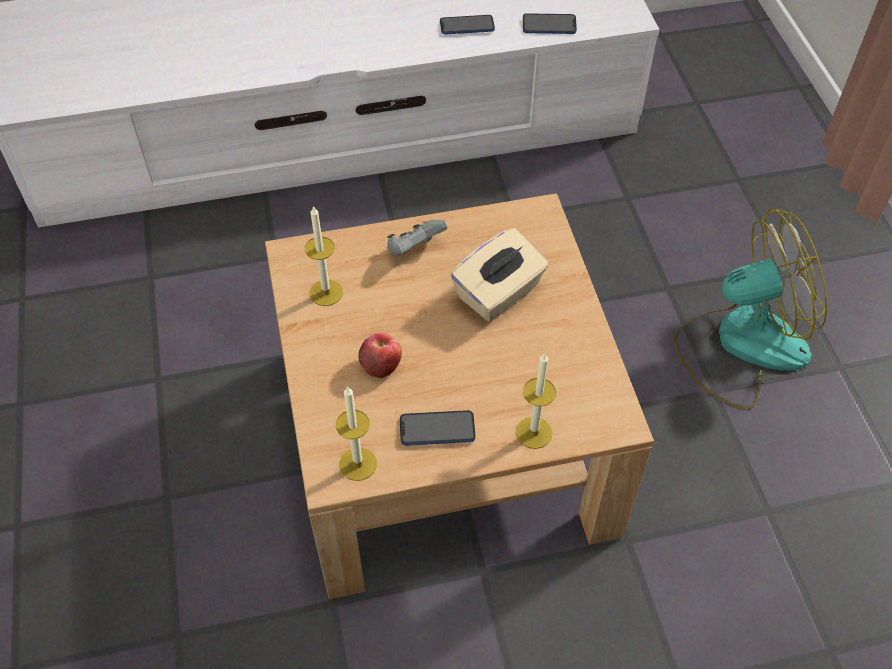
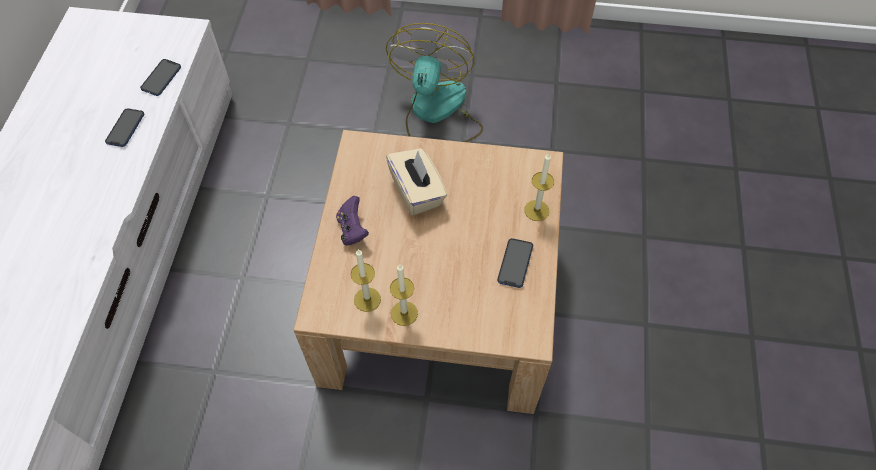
camera: 70 degrees left, 5 degrees up
(358, 464) = (526, 319): candle -> candle (404, 313)
(381, 365) = (449, 281): apple -> none
(415, 248) = (352, 229): grey game controller -> purple game controller

